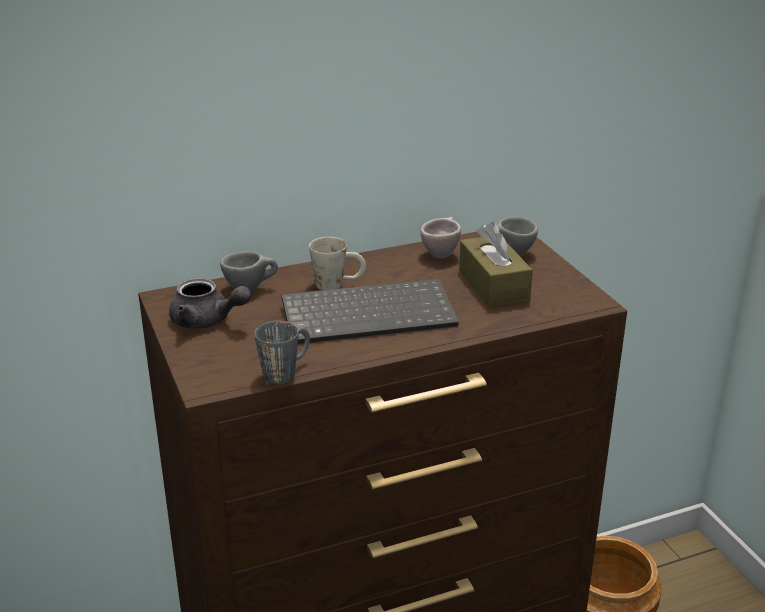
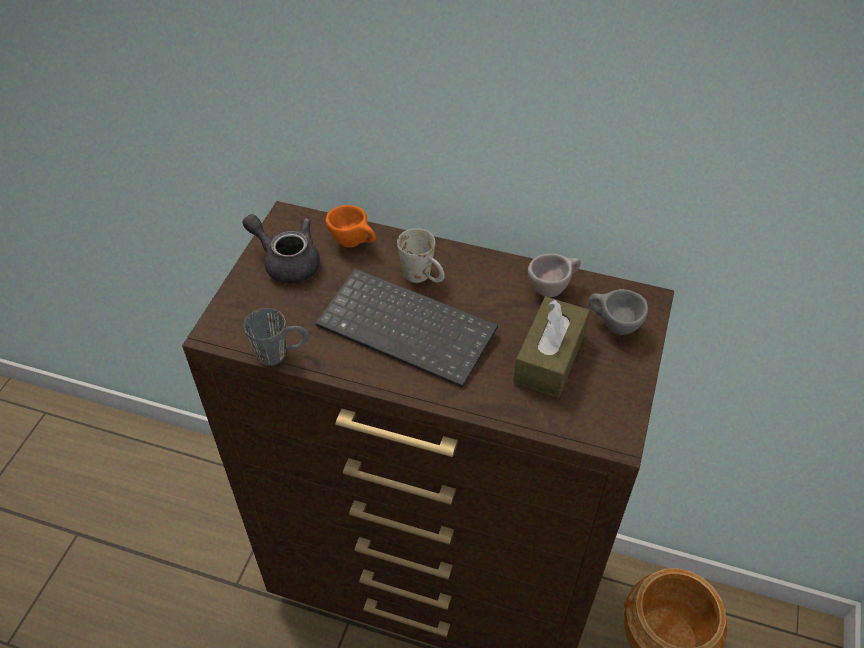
camera: 40 degrees right, 20 degrees up
(207, 321) = (287, 262): grey teapot -> grey teapot turned 150 degrees clockwise
(250, 288) = (354, 243): grey cup -> orange cup

